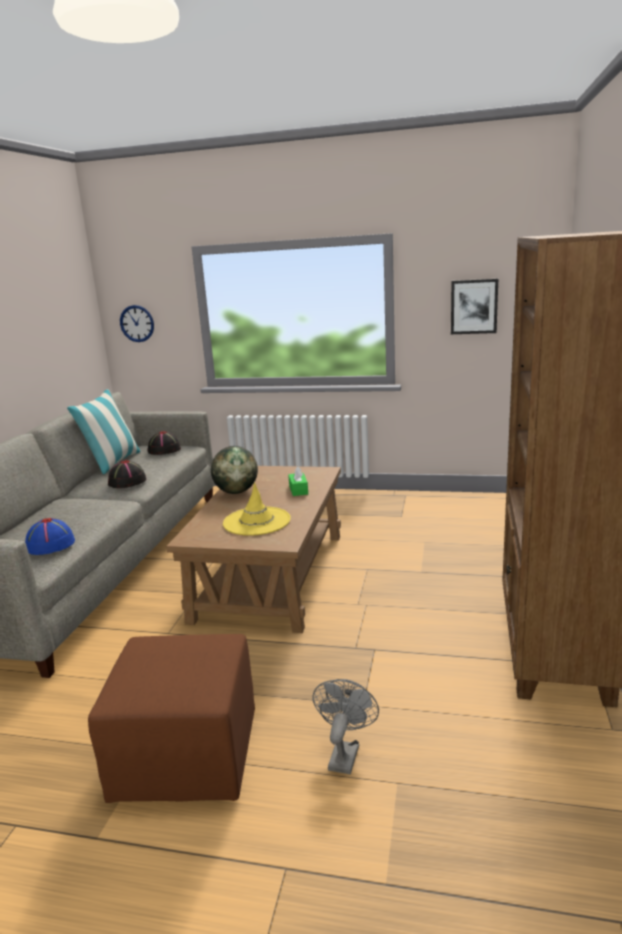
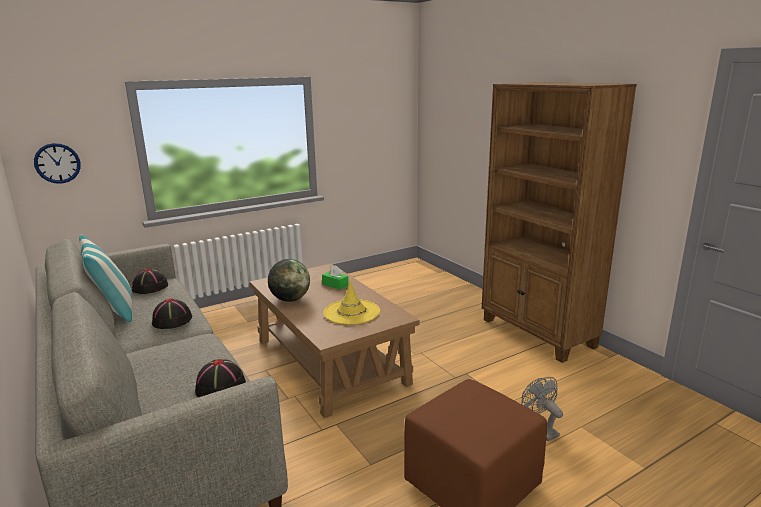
camera: 45 degrees left, 0 degrees up
(50, 545) = (220, 387): blue hat -> black hat
(474, 306) = (366, 132): picture -> none

